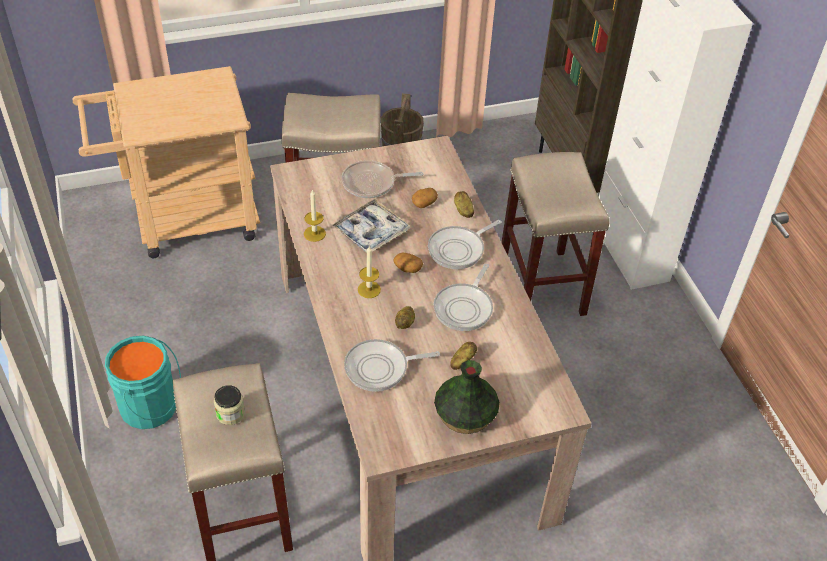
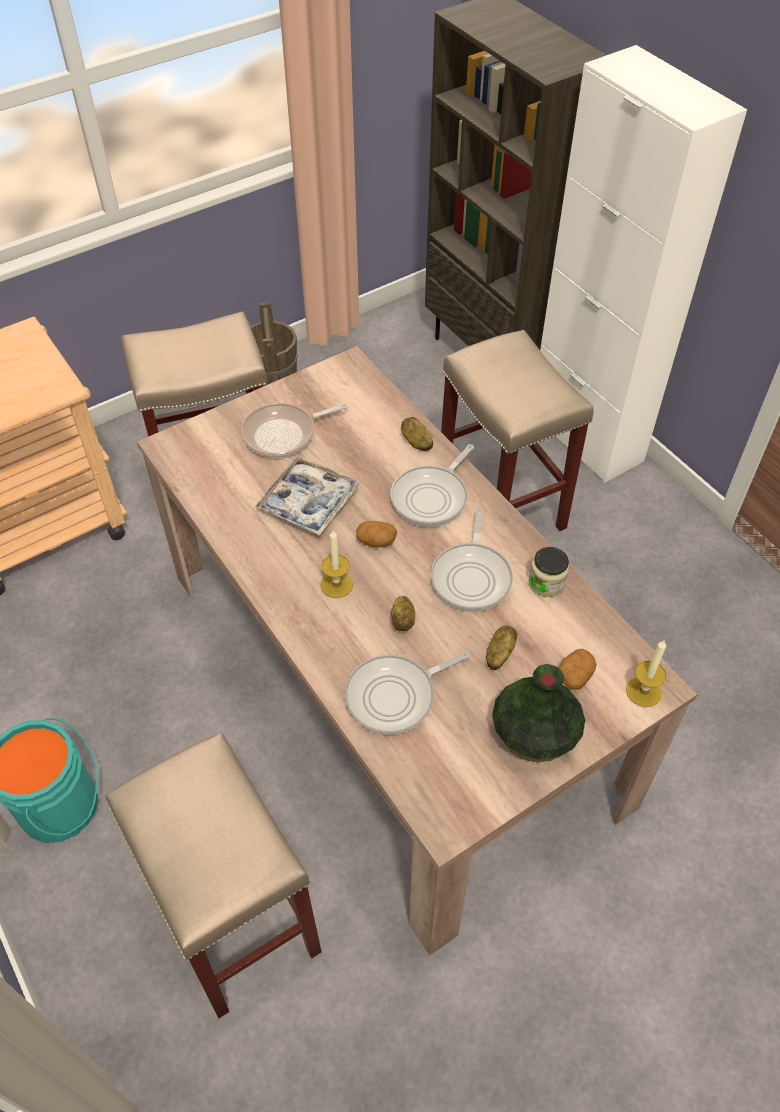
camera: 15 degrees left, 5 degrees up
(230, 413) = (208, 823): jar -> jar (546, 583)
(314, 233) = (233, 524): candle -> candle (643, 691)
(424, 203) = (362, 444): potato -> potato (575, 674)

